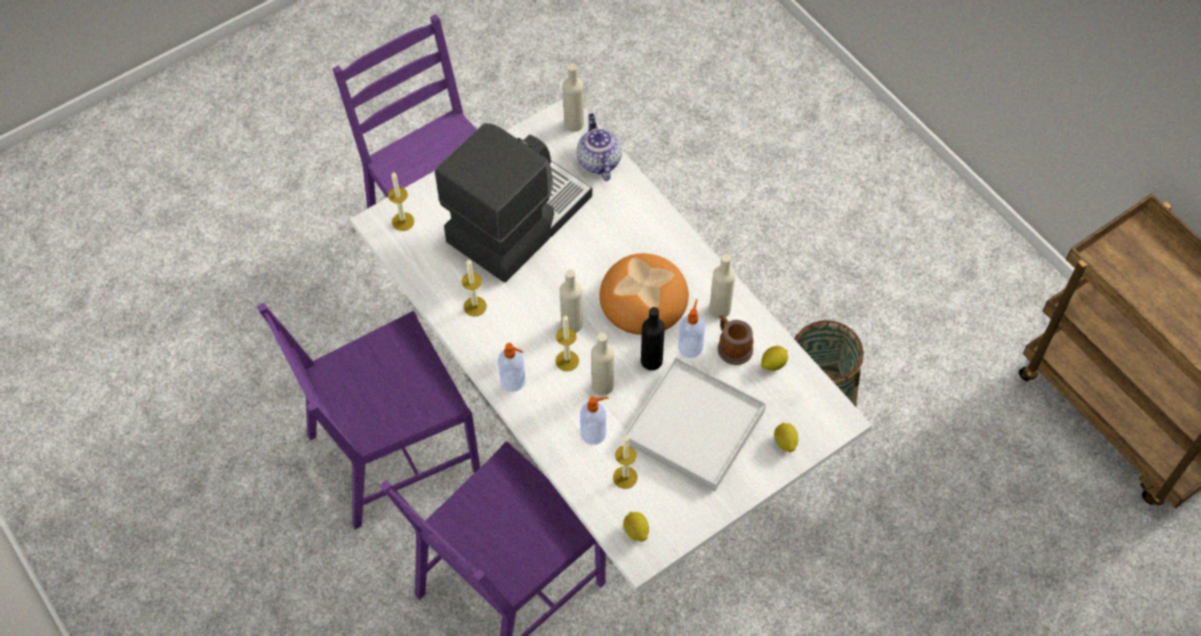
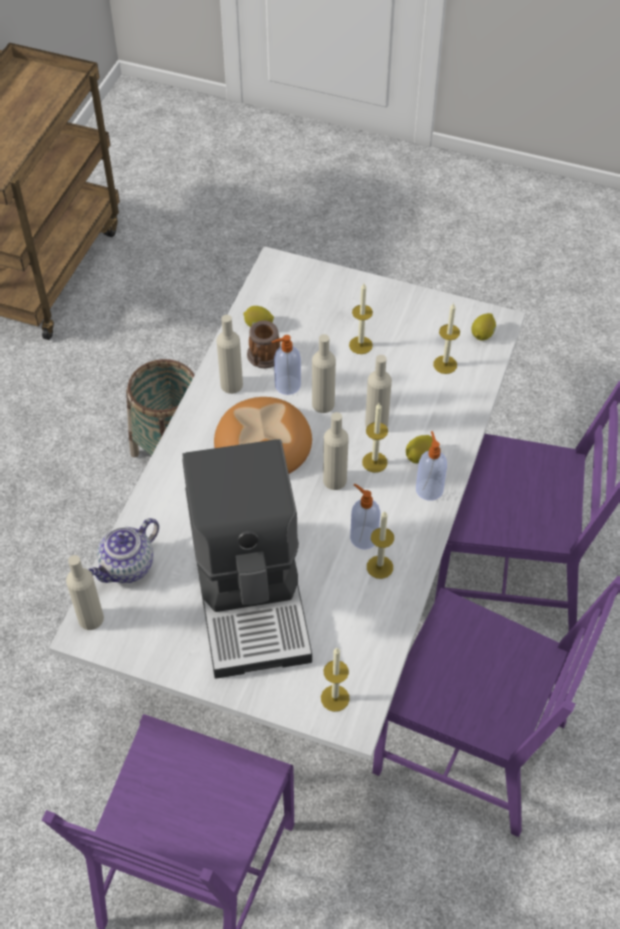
camera: 125 degrees left, 5 degrees down
(516, 219) = (252, 595): coffee machine -> coffee machine turned 105 degrees counterclockwise
(594, 433) = (425, 405): soap dispenser -> soap dispenser (363, 537)
(651, 360) = (323, 404): black bottle -> beige bottle
(694, 427) = (360, 345): white tray -> candle
(784, 443) = (325, 286): lemon -> lemon (419, 456)

